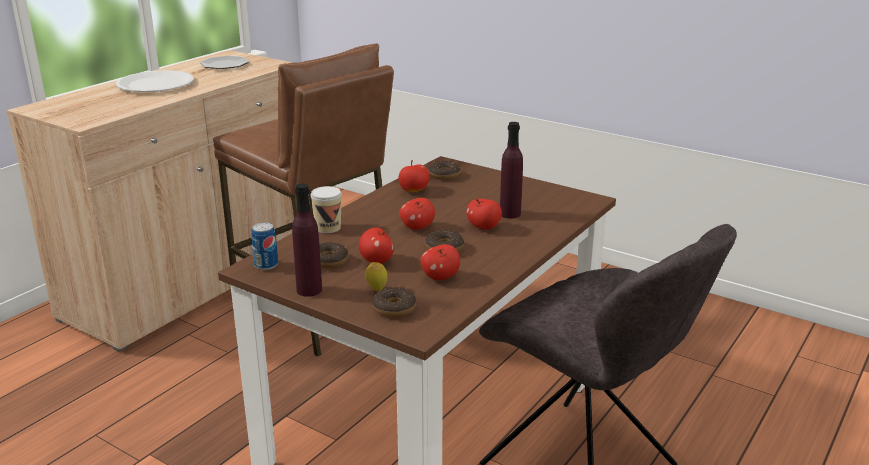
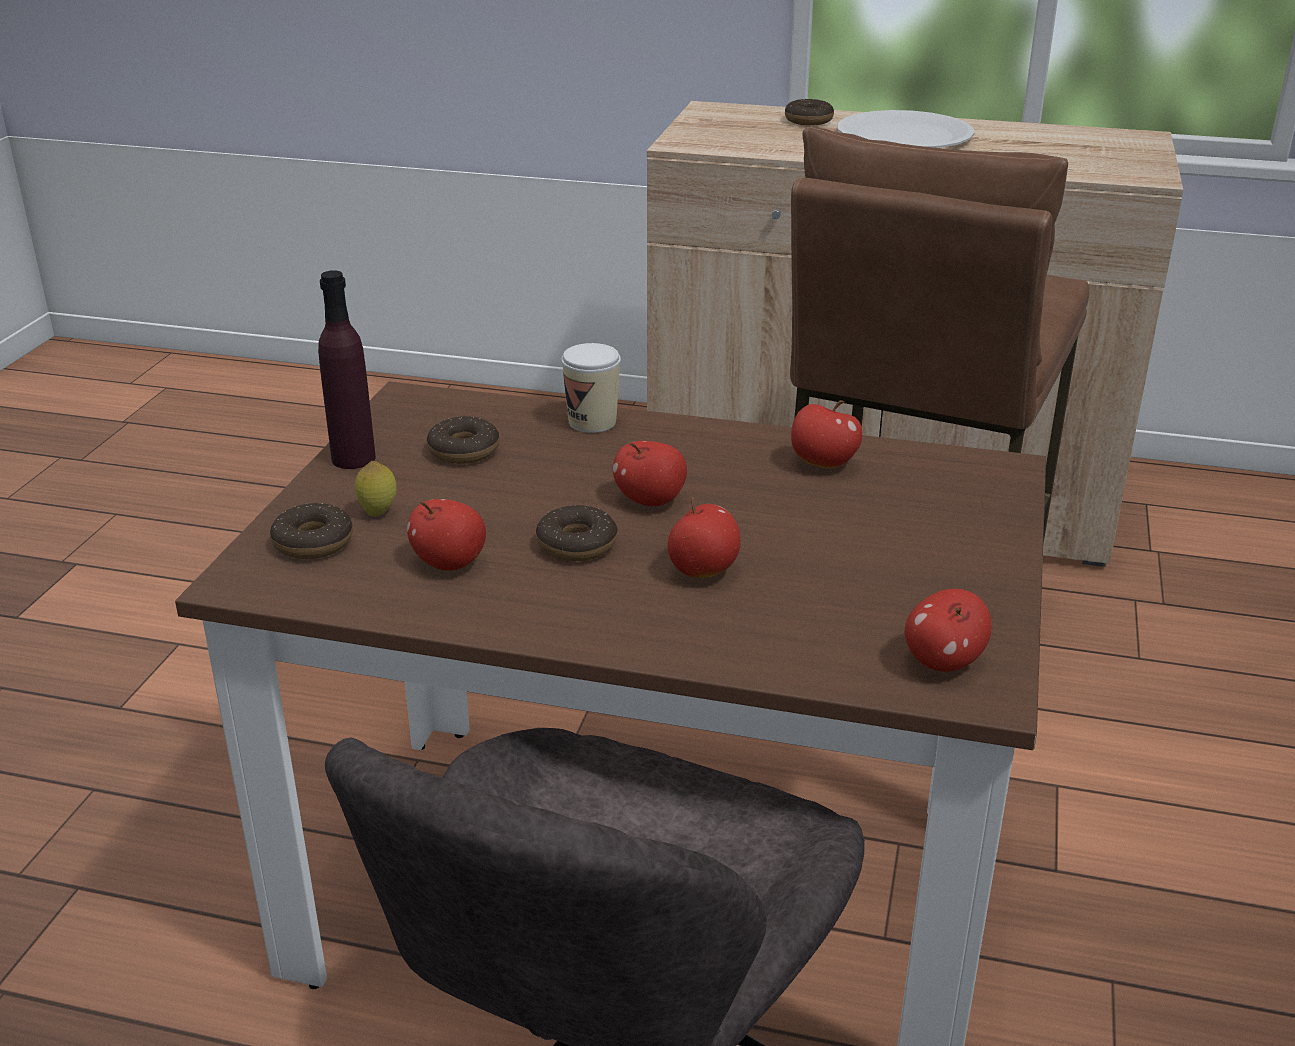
camera: 70 degrees right, 5 degrees up
(224, 65) = (1075, 147): plate -> none
(266, 265) = (424, 407): can -> none
(376, 261) = (485, 491): apple -> apple (943, 662)
(444, 175) = (937, 479): donut -> donut (808, 120)
(510, 214) = (799, 590): purple bottle -> none

